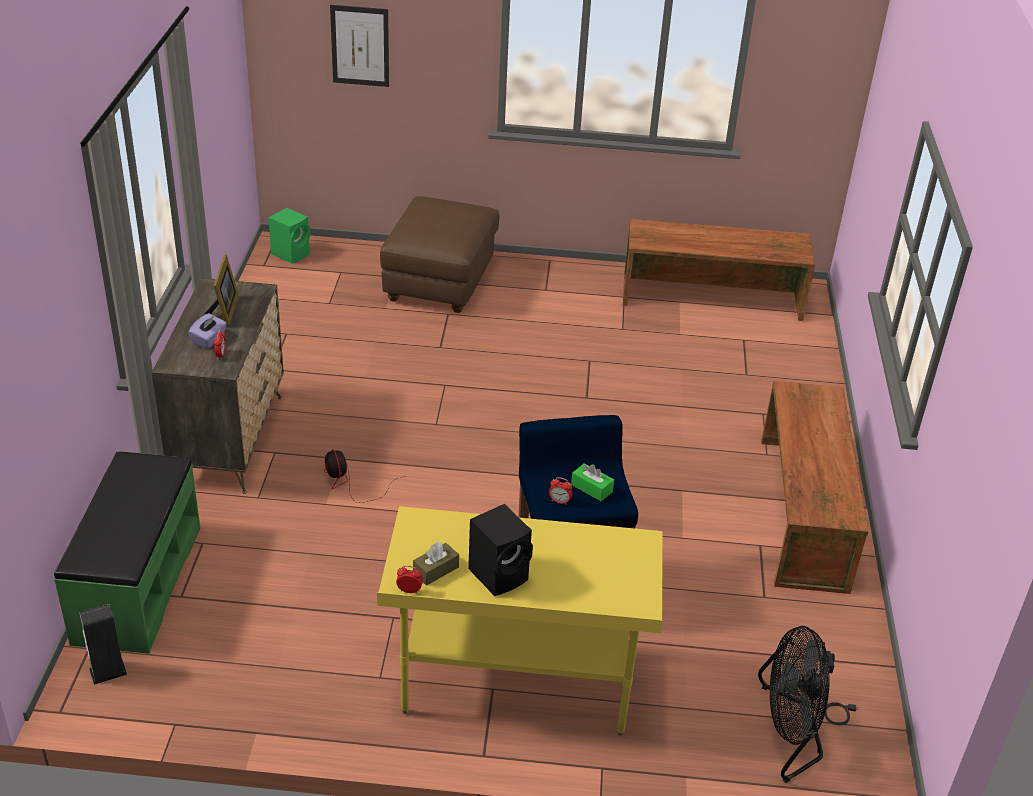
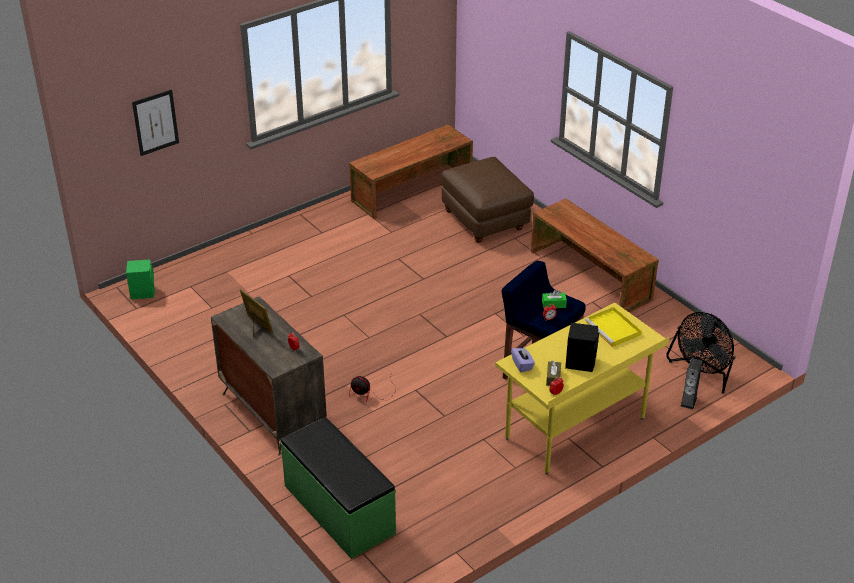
camera: 40 degrees left, 0 degrees up
(108, 671) = (389, 555): speaker -> speaker (688, 401)
(209, 340) = (274, 345): purple tissue box -> purple tissue box (522, 365)
(439, 284) = (258, 261): brown ottoman -> brown ottoman (486, 220)
(607, 563) = (614, 329): none -> yellow tray

